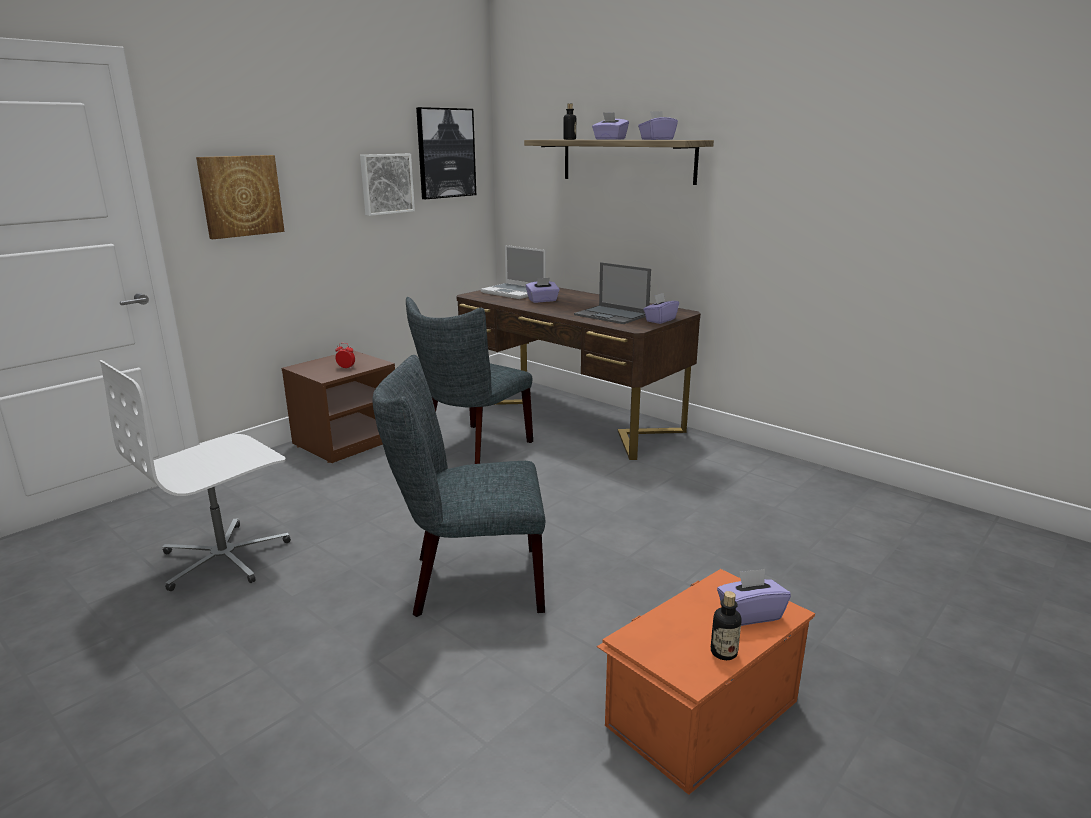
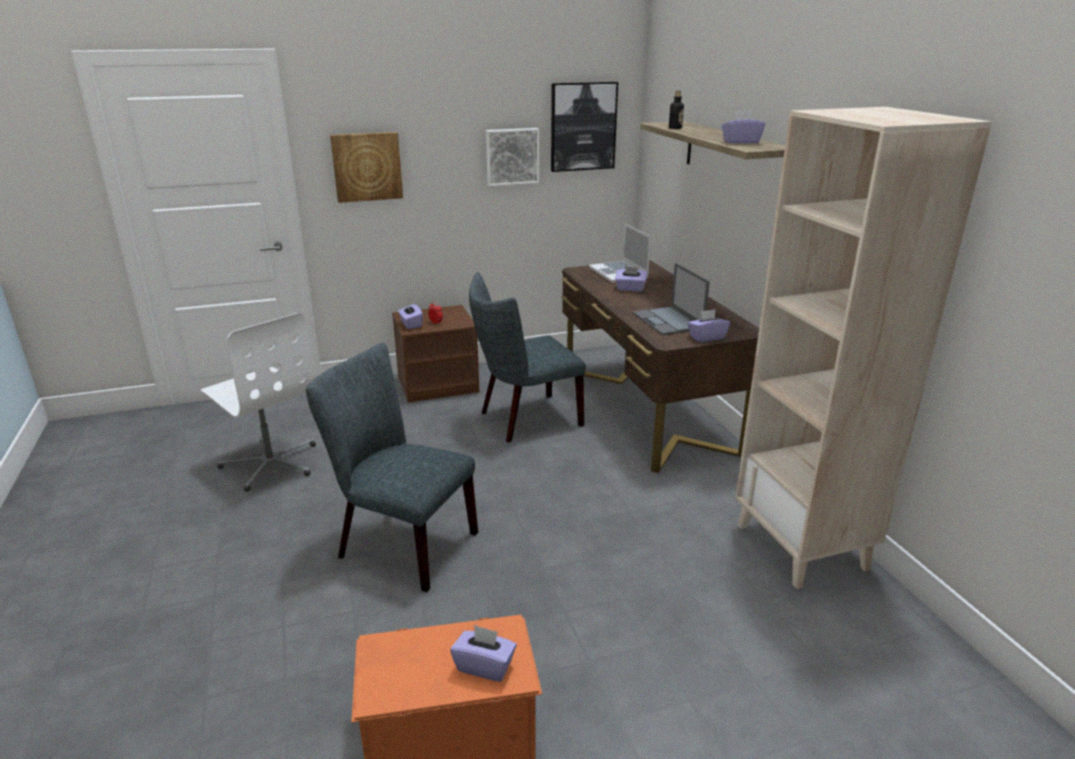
camera: 30 degrees right, 5 degrees up
(225, 558) = (271, 463): white office chair -> white office chair turned 120 degrees counterclockwise
(609, 139) = (712, 132): purple tissue box -> purple tissue box (411, 324)
(723, 652) = (421, 688): bottle -> none
(798, 479) = (802, 547): none -> beige bookcase

